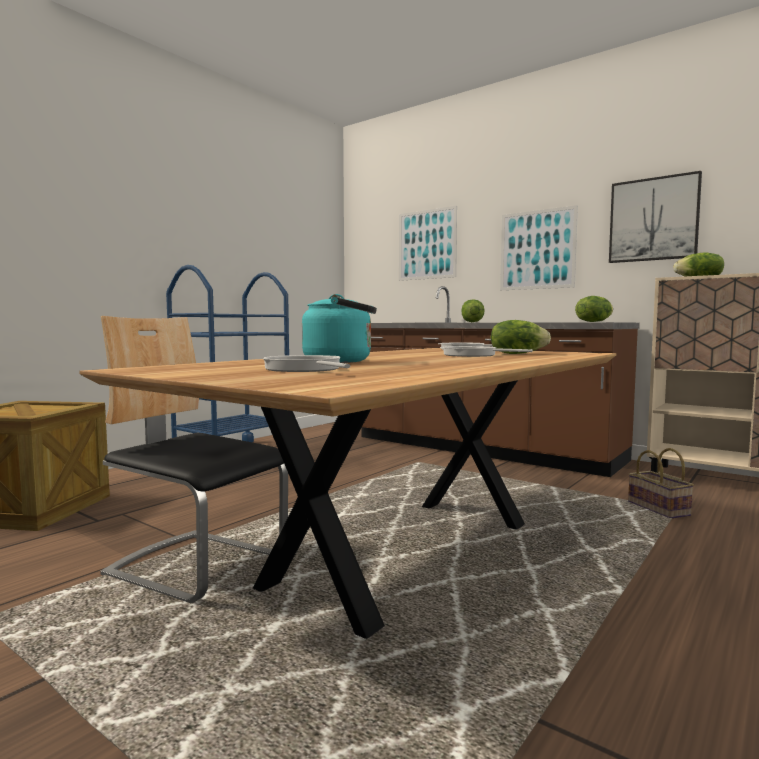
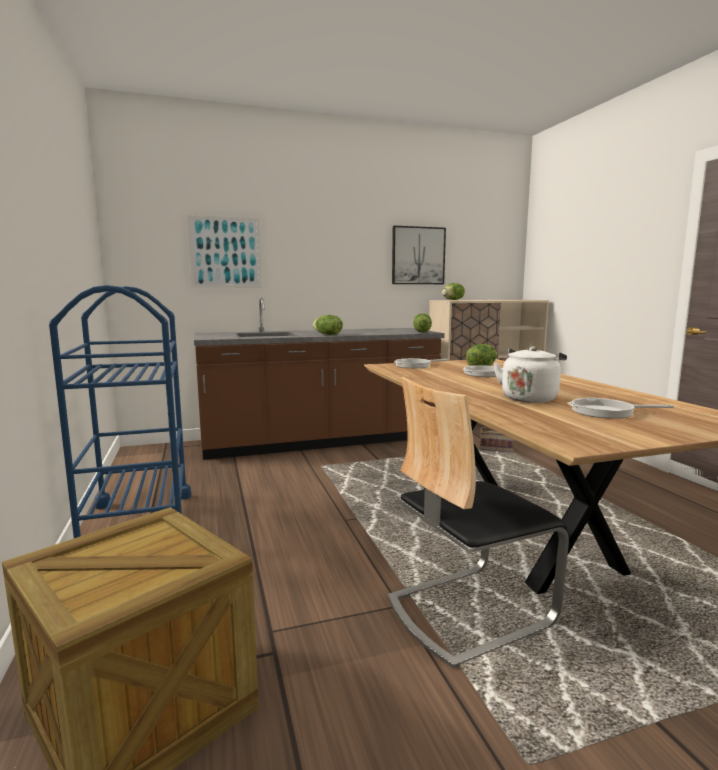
camera: 55 degrees left, 5 degrees up
(342, 361) = (529, 398): turquoise kettle -> white kettle
(537, 250) = (337, 269): picture -> none

